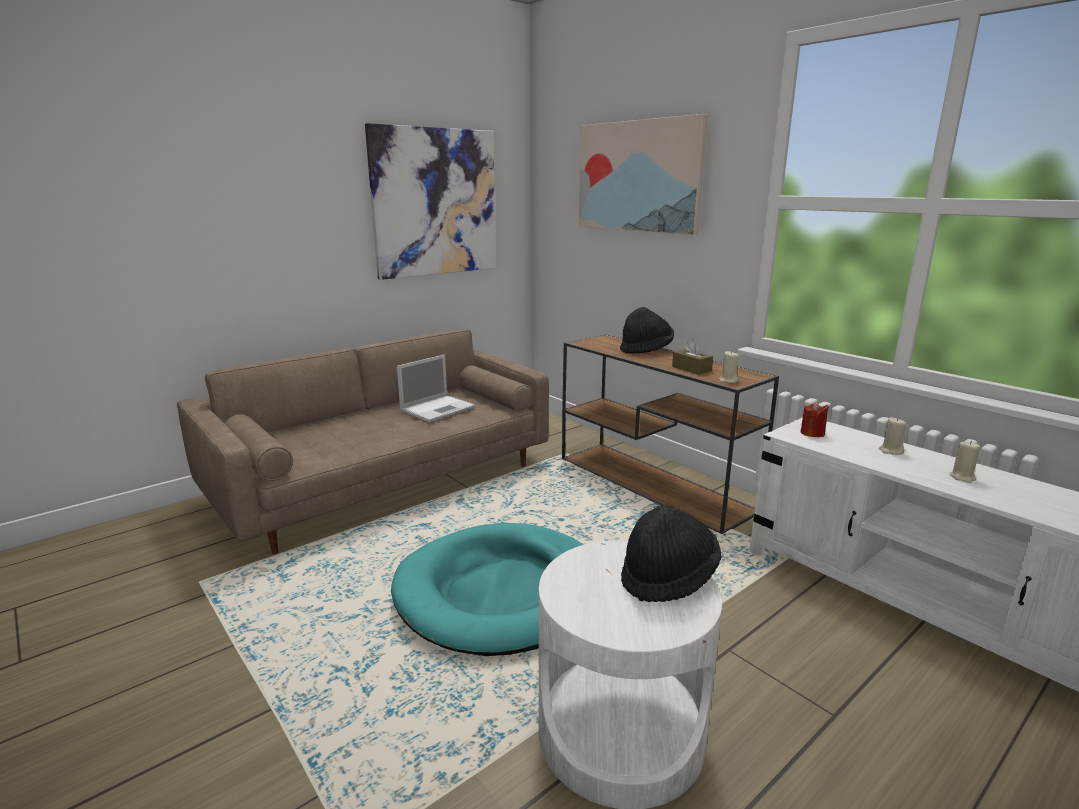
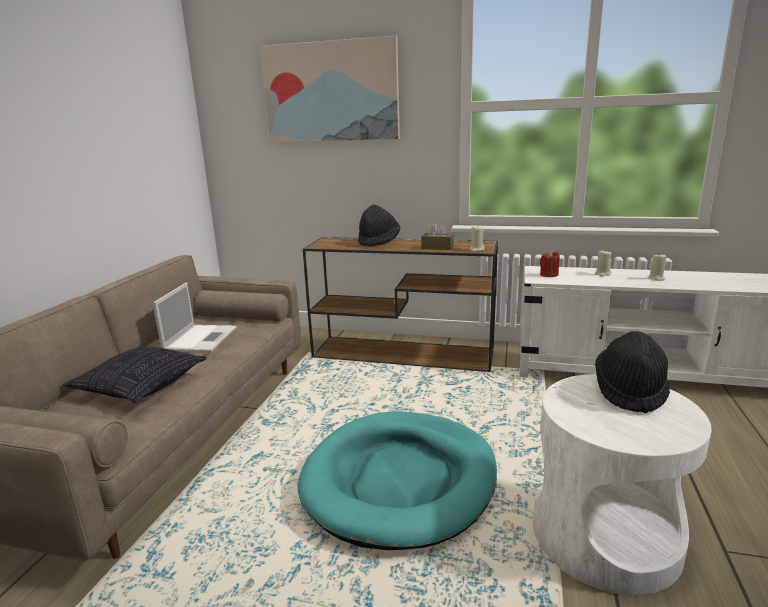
camera: 35 degrees left, 0 degrees up
(355, 433) = (141, 386): none -> pillow
(435, 202) = (122, 124): picture -> none

